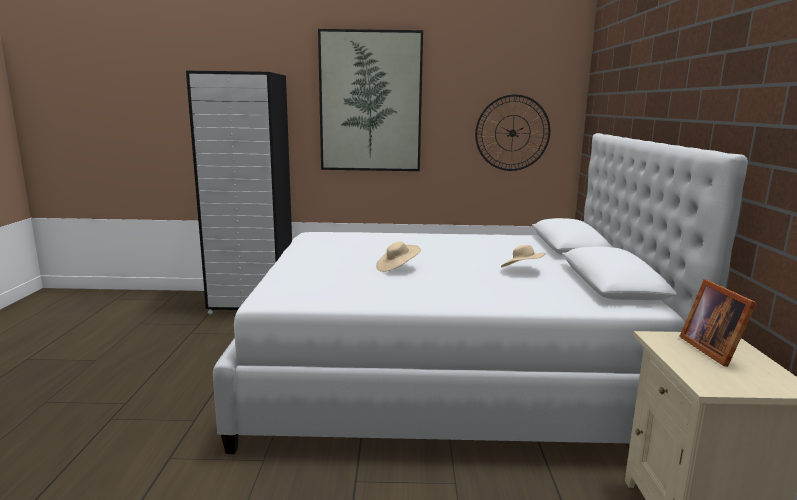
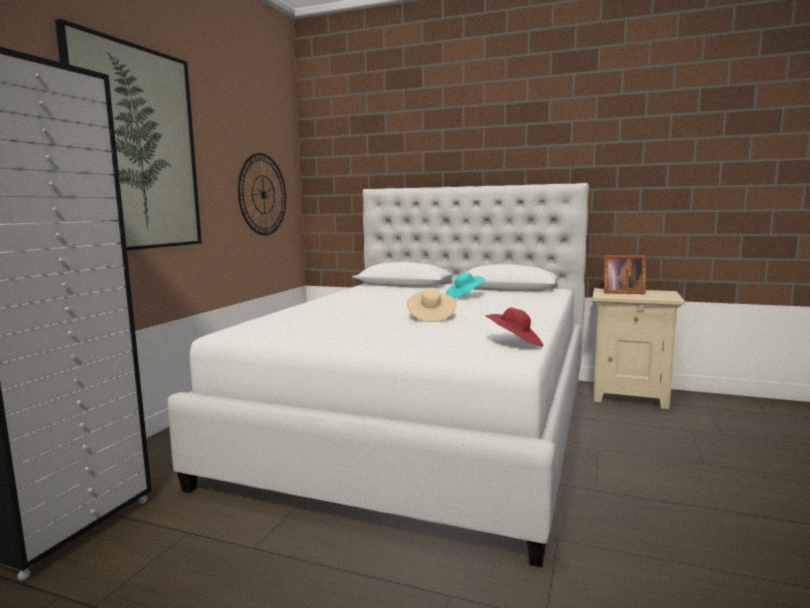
camera: 70 degrees left, 5 degrees down
(307, 298) = (515, 344): none -> red hat
(522, 271) = (464, 296): beige hat -> turquoise hat

